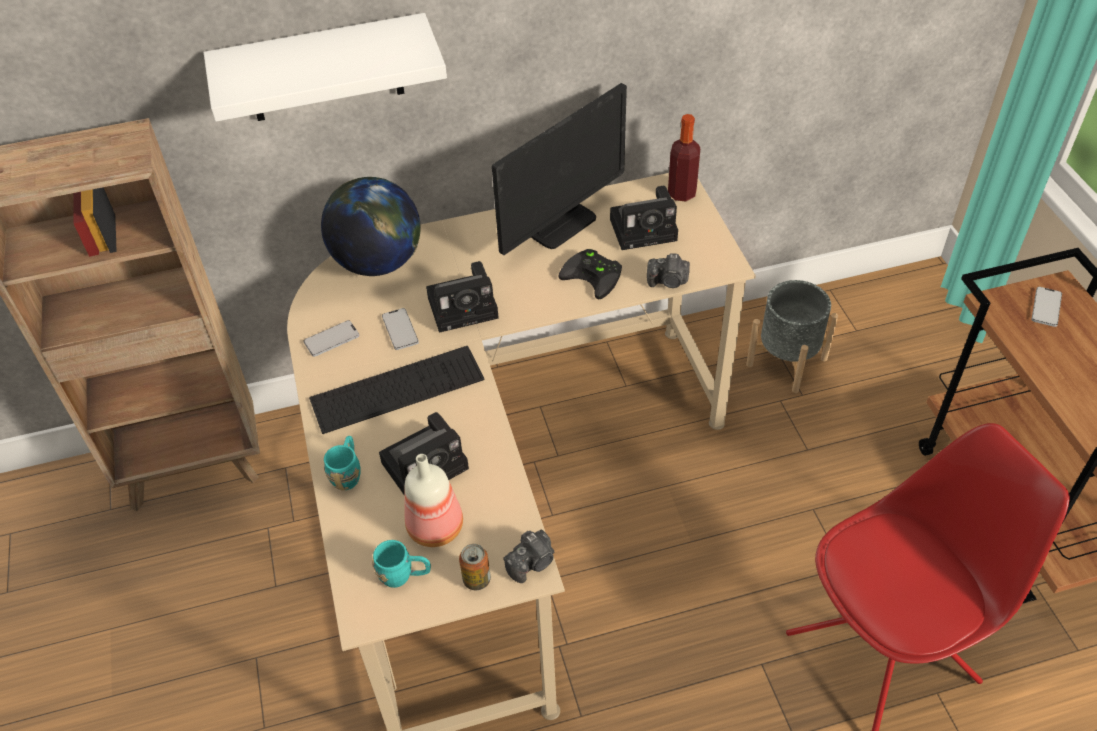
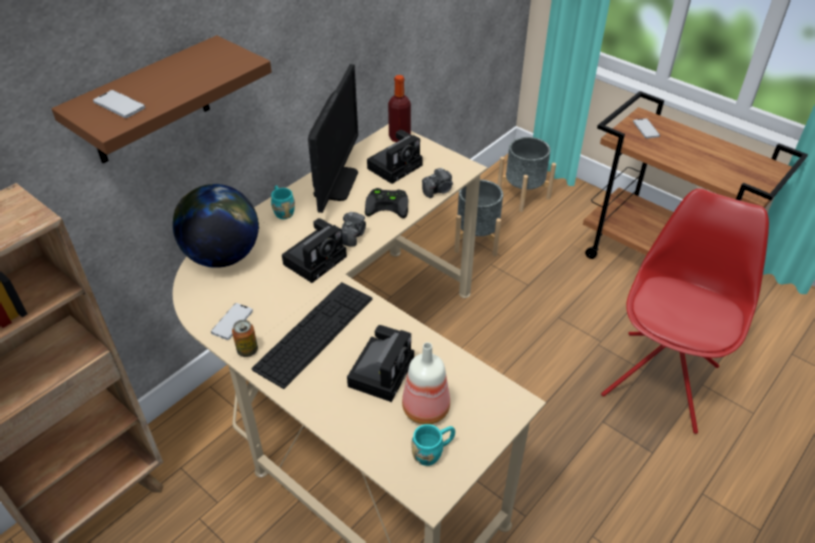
camera: 35 degrees left, 5 degrees down
(324, 69) = (148, 102): white shelf -> brown shelf
(348, 473) = (328, 405): turquoise mug -> turquoise mug (282, 210)
(400, 330) = (281, 293): phone -> phone (119, 105)
(476, 579) = (485, 427): can -> can (247, 350)
(532, 563) = (511, 397): camera -> camera (353, 235)
(899, 326) = (523, 195): none -> grey planter

